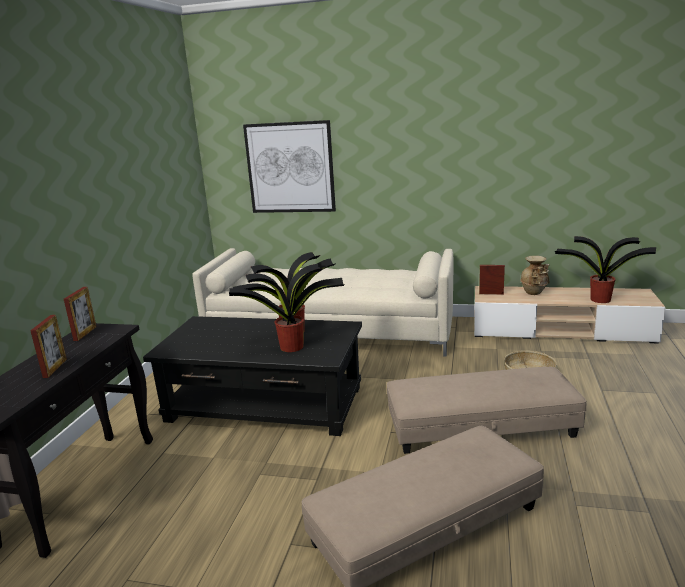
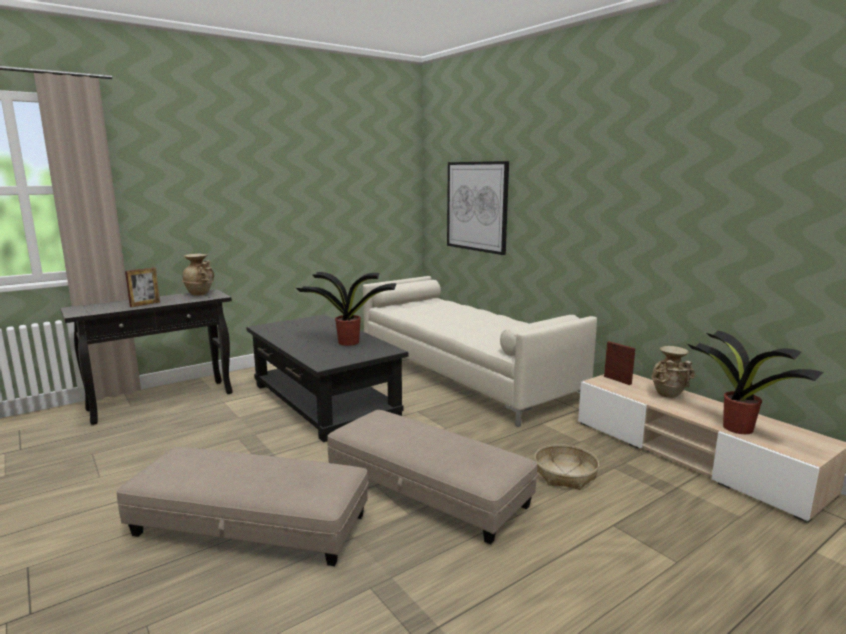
camera: 40 degrees right, 5 degrees down
(85, 333) = (200, 293): picture frame -> beige vase
(293, 346) = (325, 350): potted plant -> none

